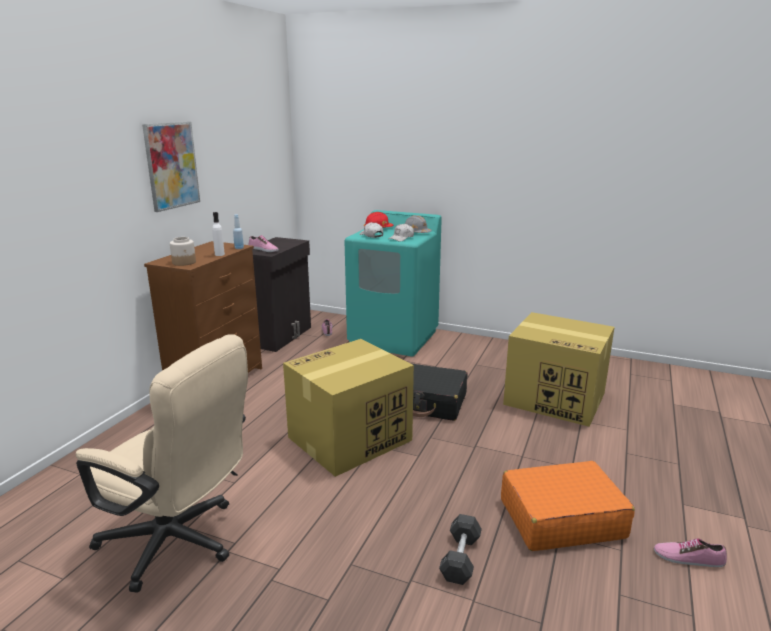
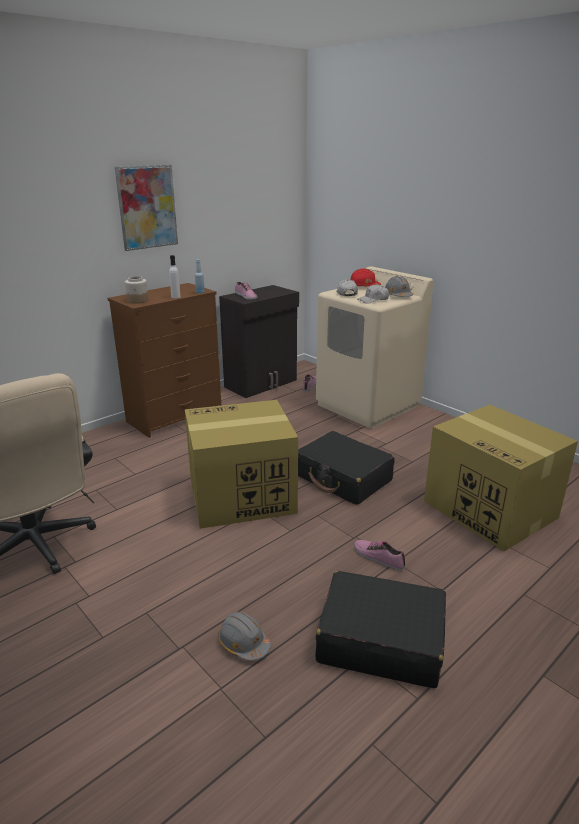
camera: 25 degrees right, 5 degrees up
(394, 338) = (368, 405): turquoise washing machine -> beige washing machine
(460, 558) = (243, 643): grey dumbbell -> grey hard hat
(561, 518) = (380, 640): orange suitcase -> black suitcase
(688, 558) = (492, 738): shoe -> shoe (378, 557)

